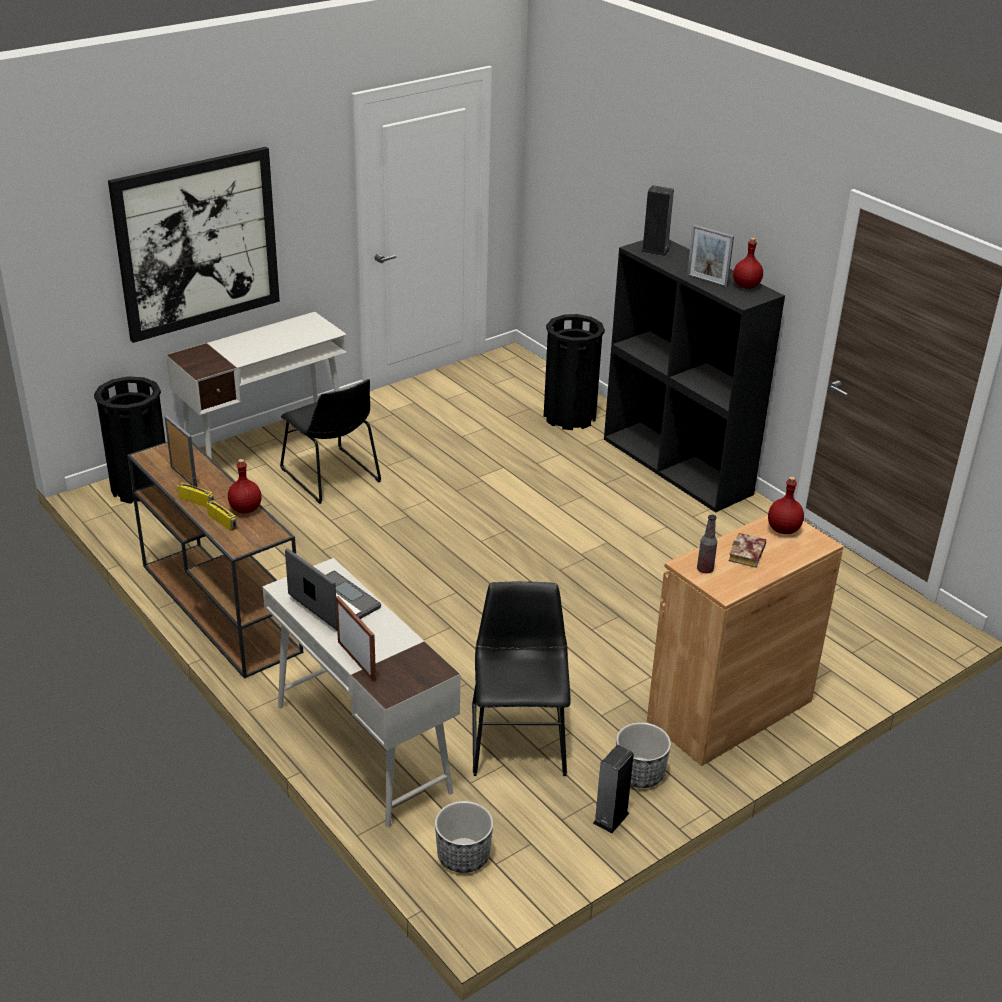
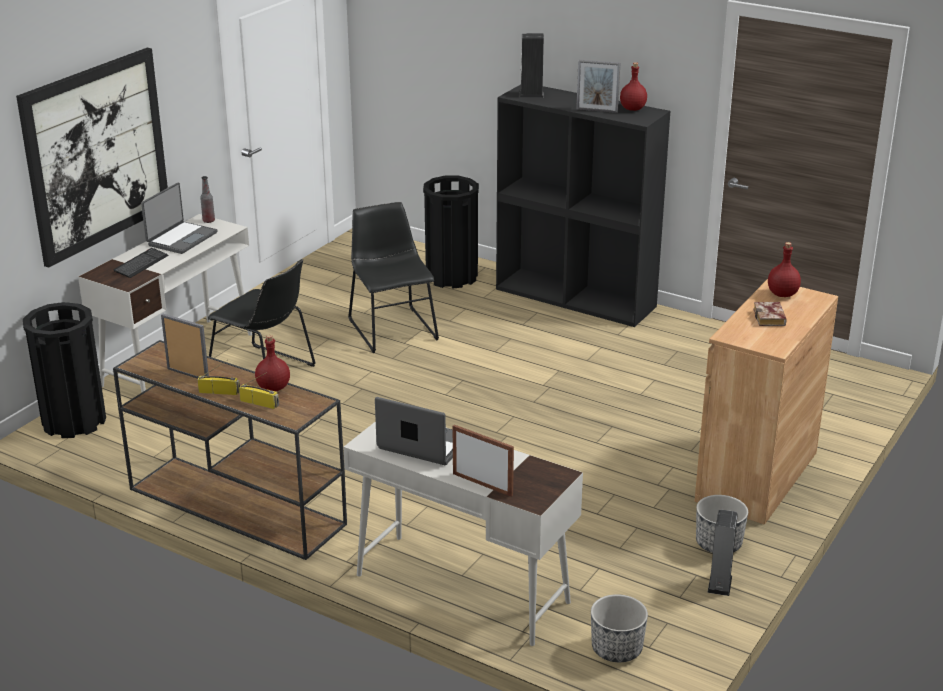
camera: 20 degrees left, 5 degrees down
(226, 354) = (141, 264): none -> keyboard
(280, 334) = (181, 238): none -> laptop
(518, 735) = (594, 541): black chair -> black chair (391, 327)
(705, 569) = (746, 336): bottle -> bottle (208, 221)

